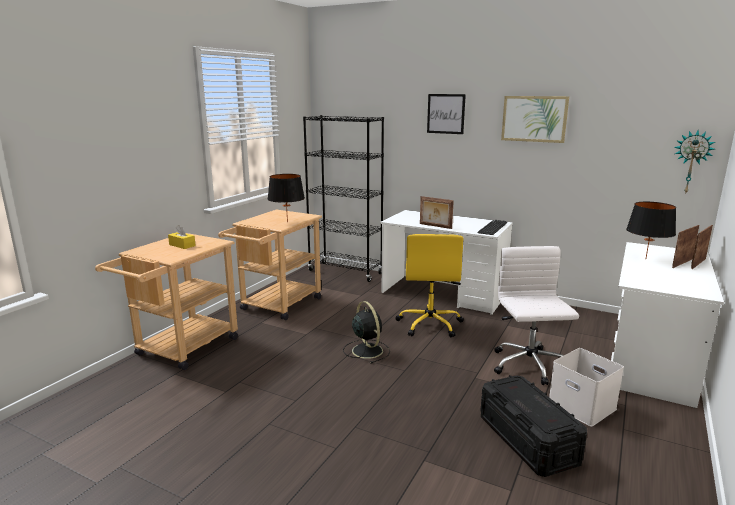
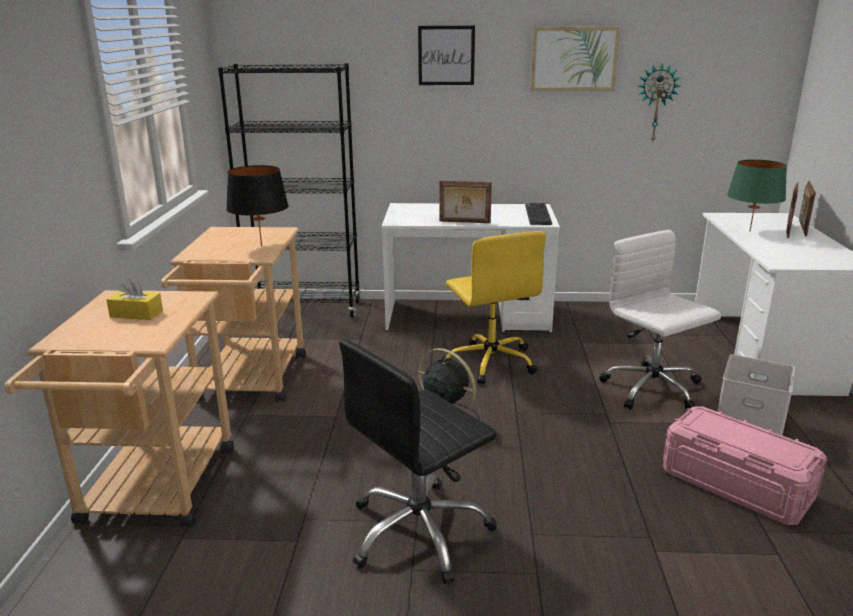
camera: 25 degrees left, 5 degrees up
(291, 406) = (419, 532): none -> black office chair
(527, 440) = (736, 484): black storage box -> pink storage box
(645, 259) = (749, 231): black table lamp -> green table lamp
(691, 162) = (762, 106): wall clock -> wall clock (656, 103)

